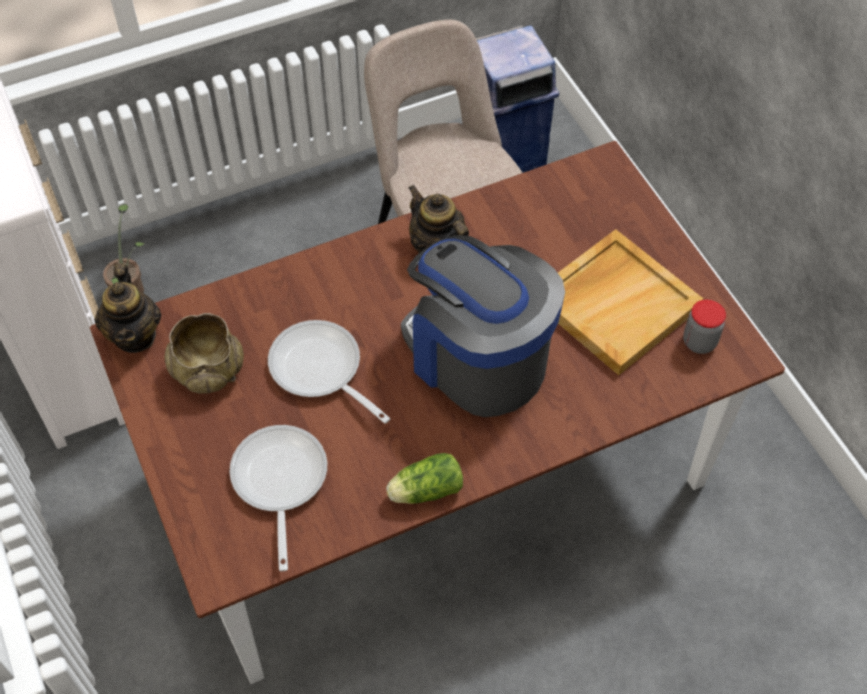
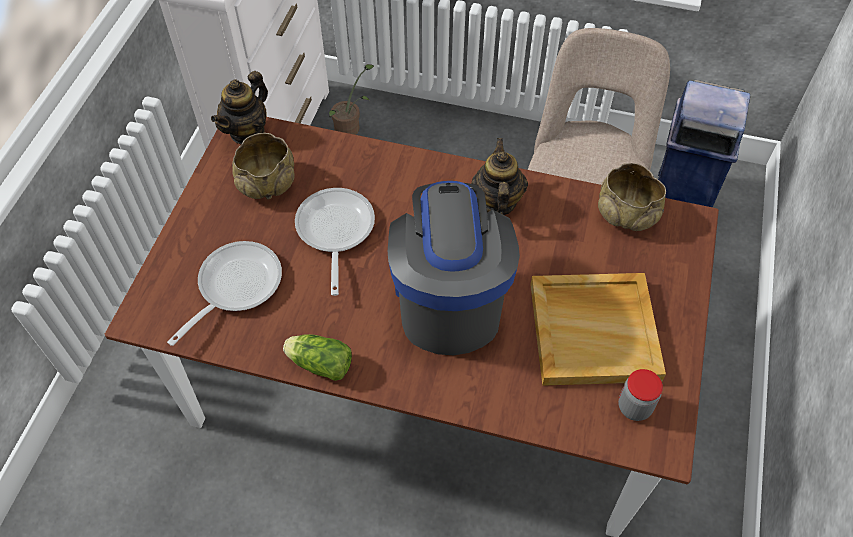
camera: 40 degrees right, 0 degrees up
(550, 189) = (626, 213): none -> beige bowl

